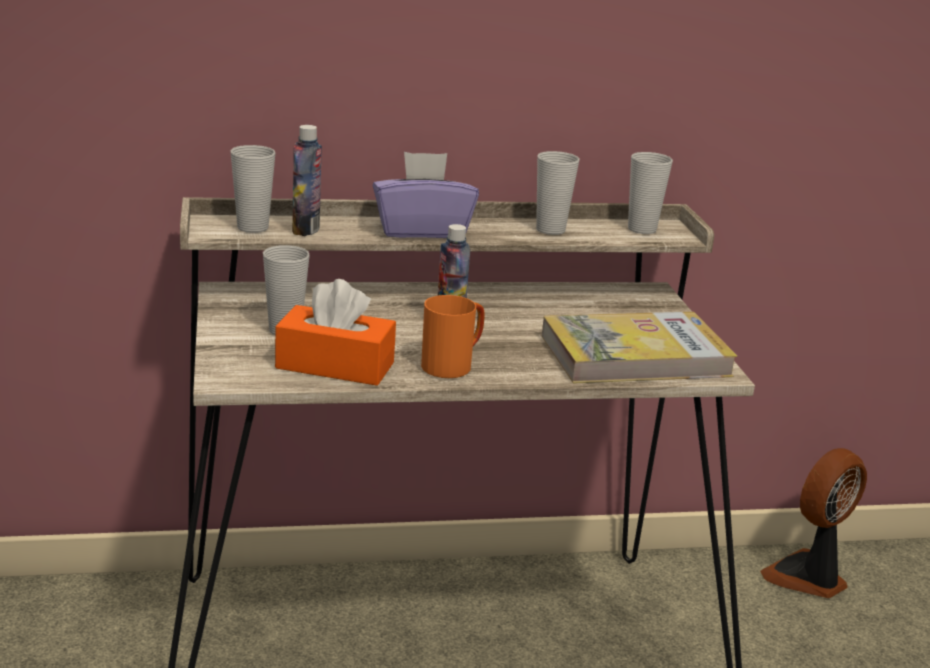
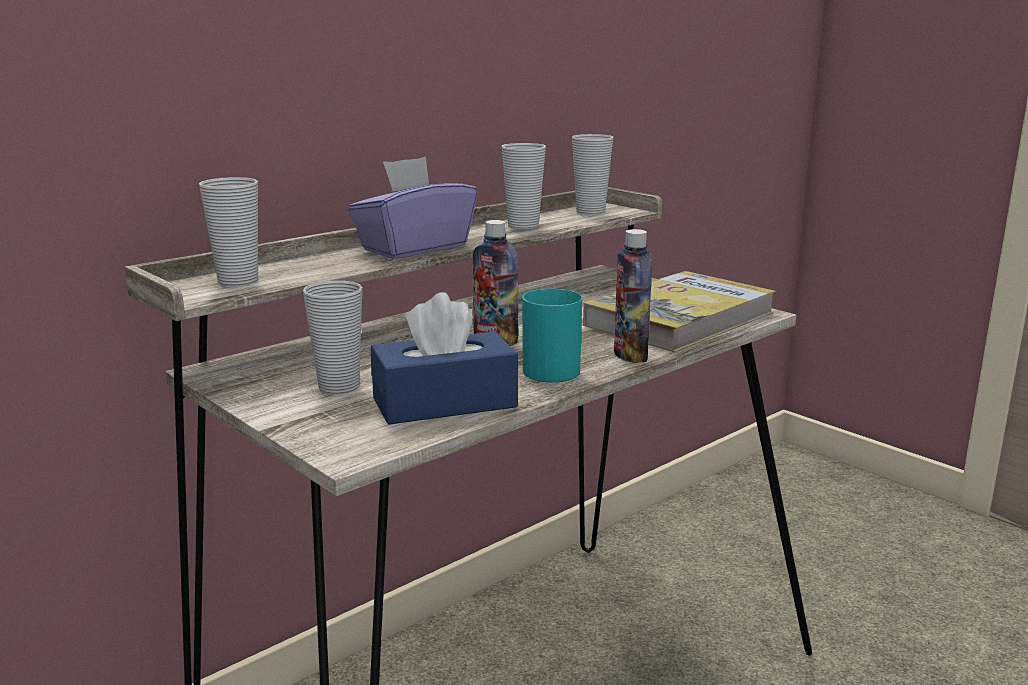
camera: 30 degrees left, 5 degrees down
(306, 230) = (299, 271): bottle -> bottle (630, 355)
(335, 365) = (444, 403): orange tissue box -> blue tissue box
(453, 365) = (554, 369): orange mug -> turquoise mug
(808, 578) = (723, 510): fan -> none

